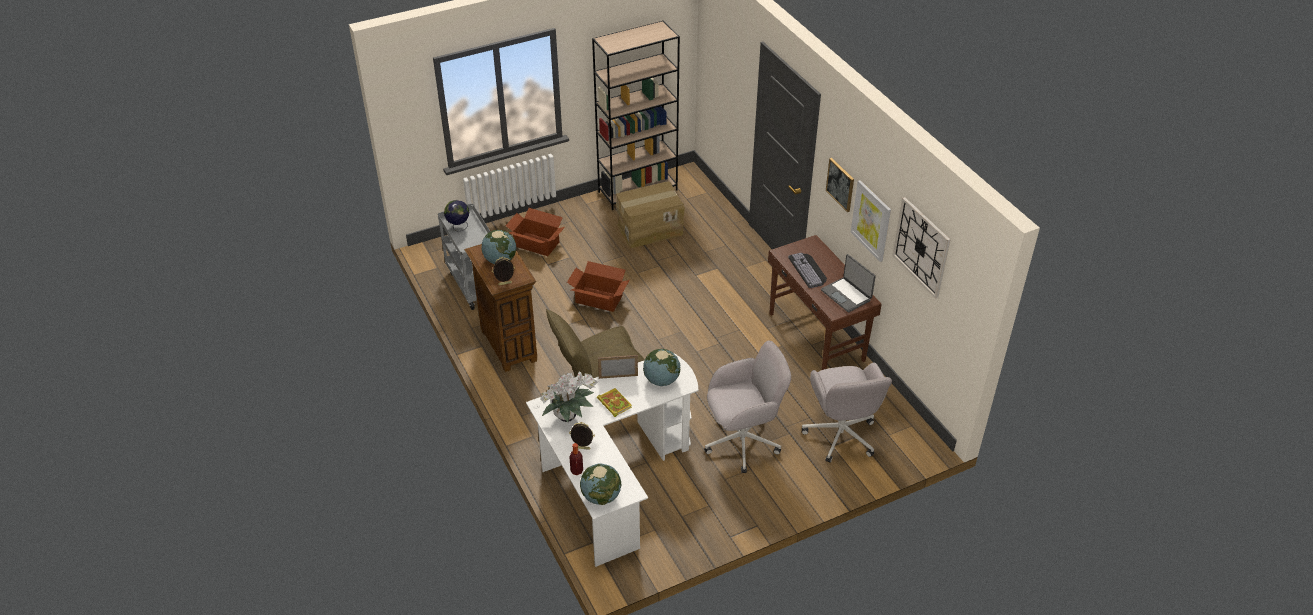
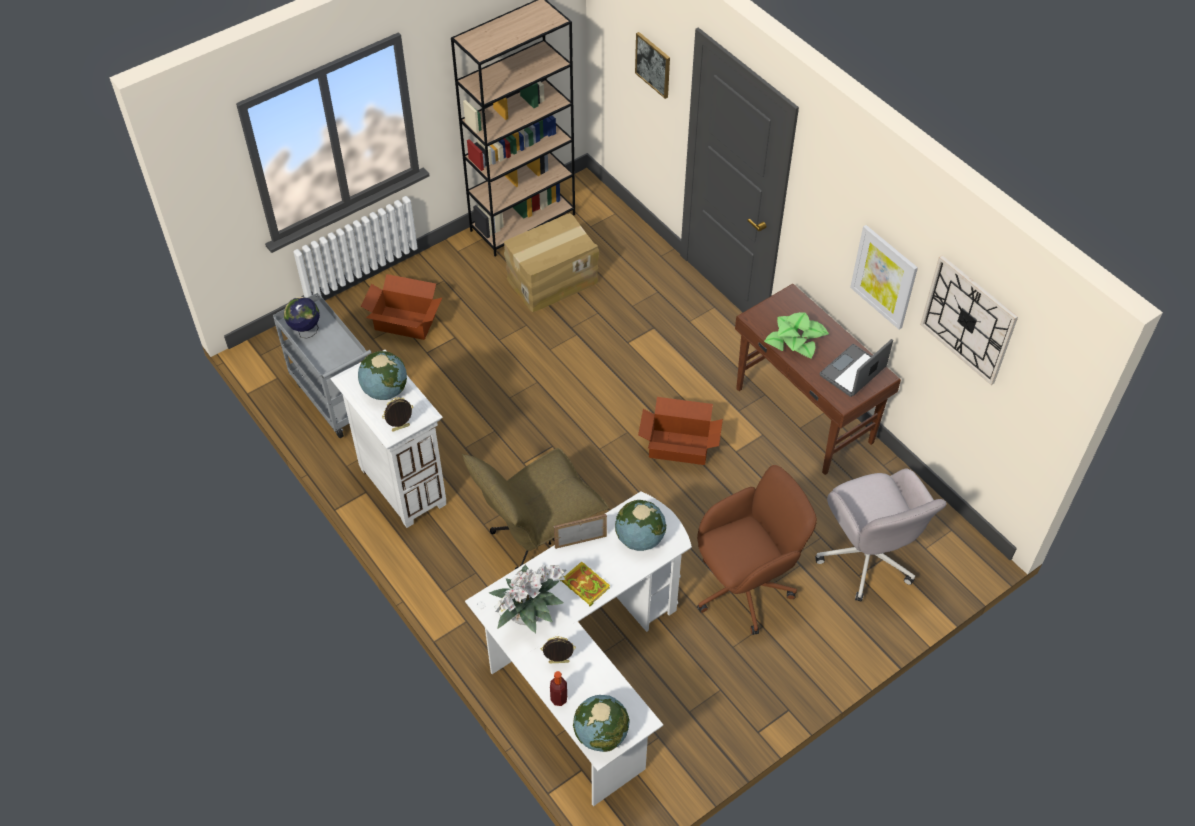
camera: 10 degrees left, 10 degrees up
(507, 346) = (401, 486): brown cabinet -> white cabinet
(599, 299) = (508, 397): cardboard box -> cardboard box (679, 448)
(743, 443) = (744, 590): grey office chair -> brown office chair
(809, 270) = (796, 340): keyboard -> potted plant
(840, 184) = (833, 226): picture -> picture (653, 64)
(846, 295) = (853, 372): laptop -> laptop turned 90 degrees clockwise

